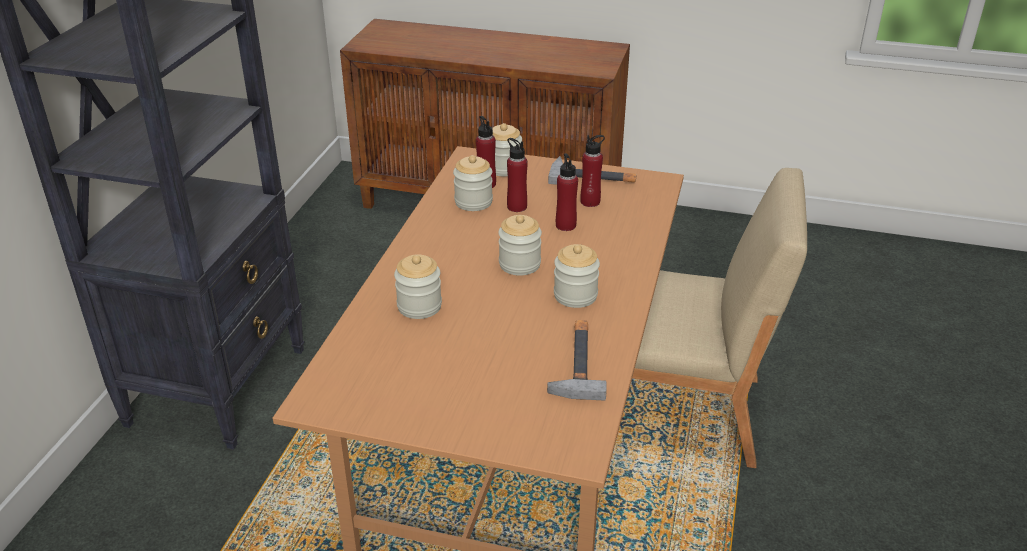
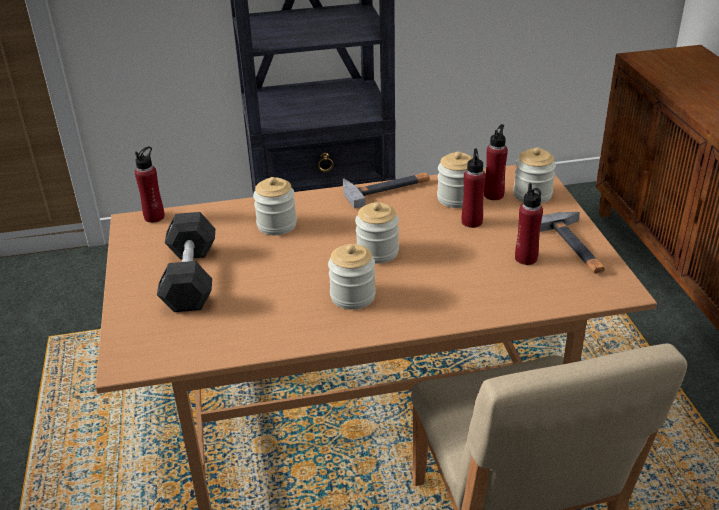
camera: 65 degrees right, 0 degrees up
(465, 382) = (190, 278): none -> black dumbbell
(565, 225) = (467, 257): red bottle -> red bottle (154, 217)
(577, 361) = (251, 326): hammer -> hammer (386, 188)

